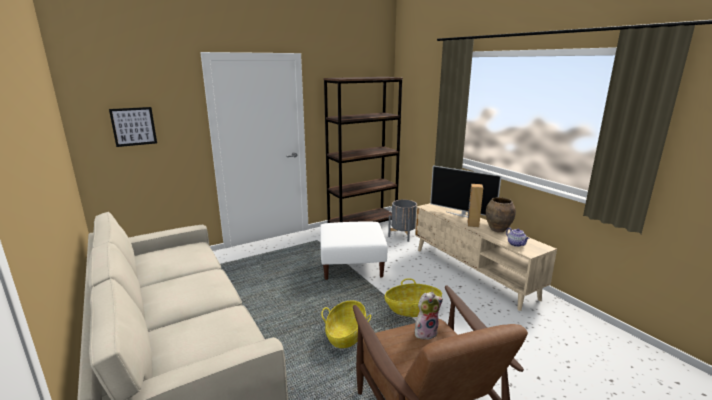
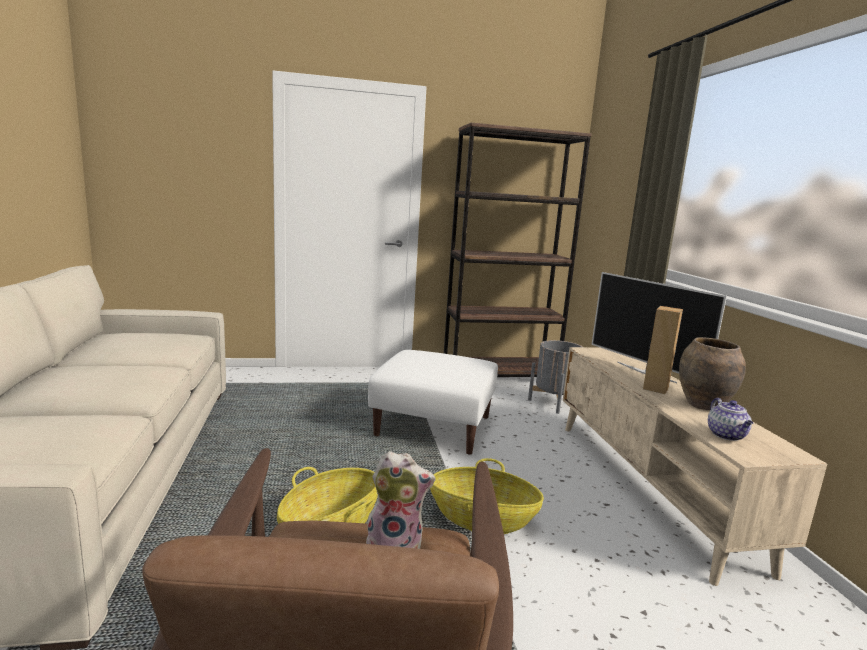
camera: 20 degrees right, 5 degrees down
(133, 126) = (169, 166): picture -> none

